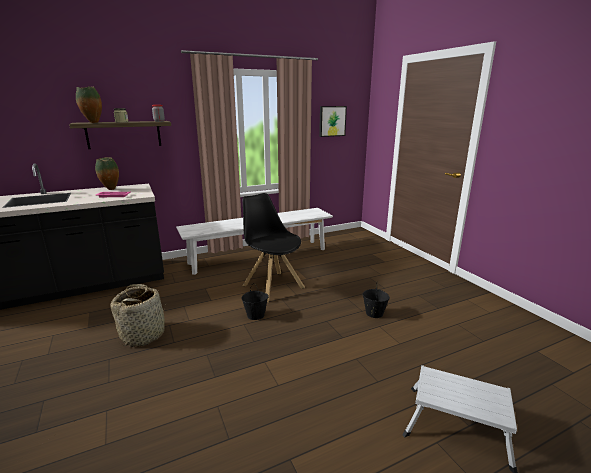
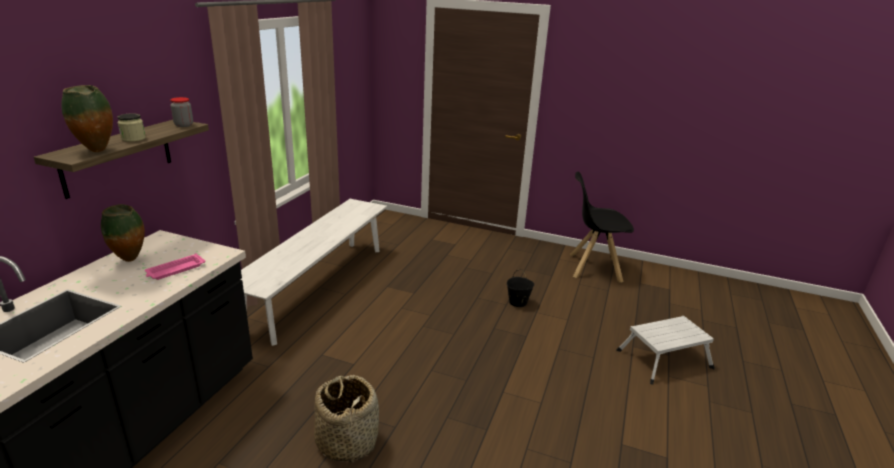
camera: 45 degrees left, 5 degrees up
(256, 315) = (427, 355): black bucket -> none
(272, 286) = (392, 316): black chair -> black chair (593, 267)
(332, 121) = (343, 78): picture -> none

